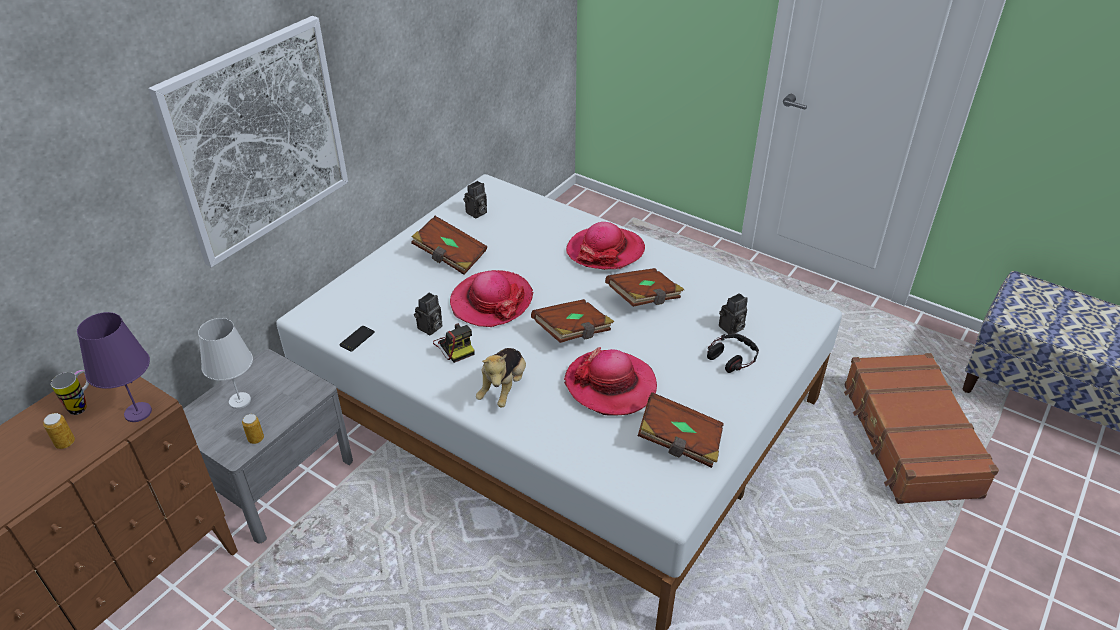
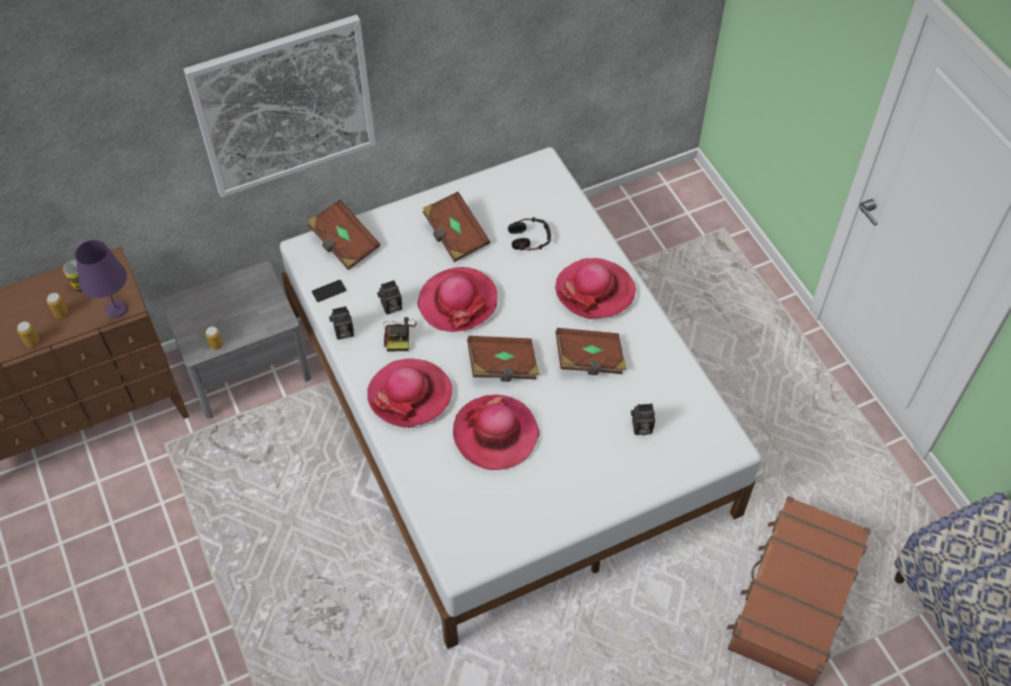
camera: 30 degrees right, 15 degrees up
(40, 485) = (32, 342): none -> can
(239, 401) = (222, 304): white table lamp -> none
(476, 213) = (510, 194): camera -> camera (343, 333)
(503, 388) = (410, 395): plush toy -> hat
(679, 442) = (510, 514): brown book -> brown book (344, 244)
(732, 357) = (617, 457): headphones -> headphones (529, 238)

